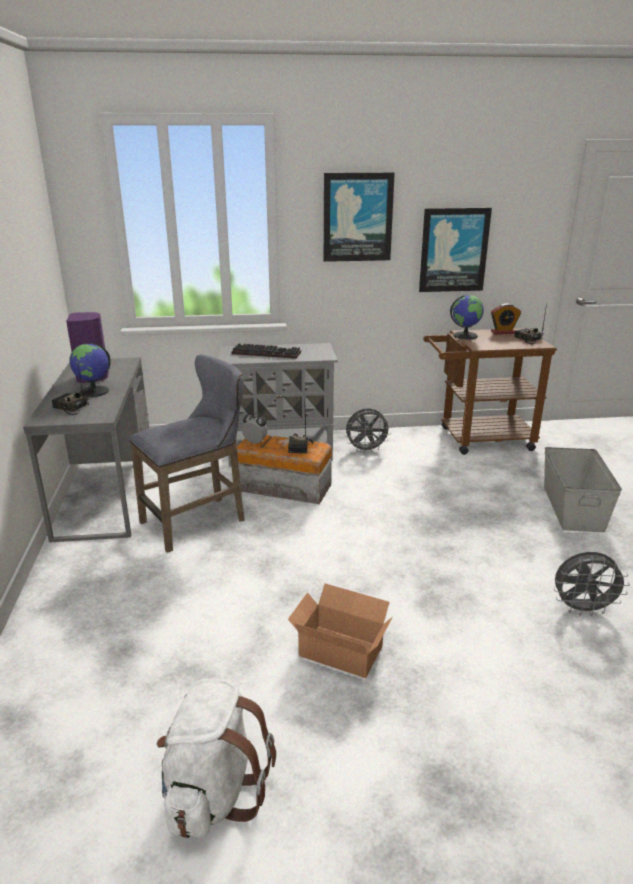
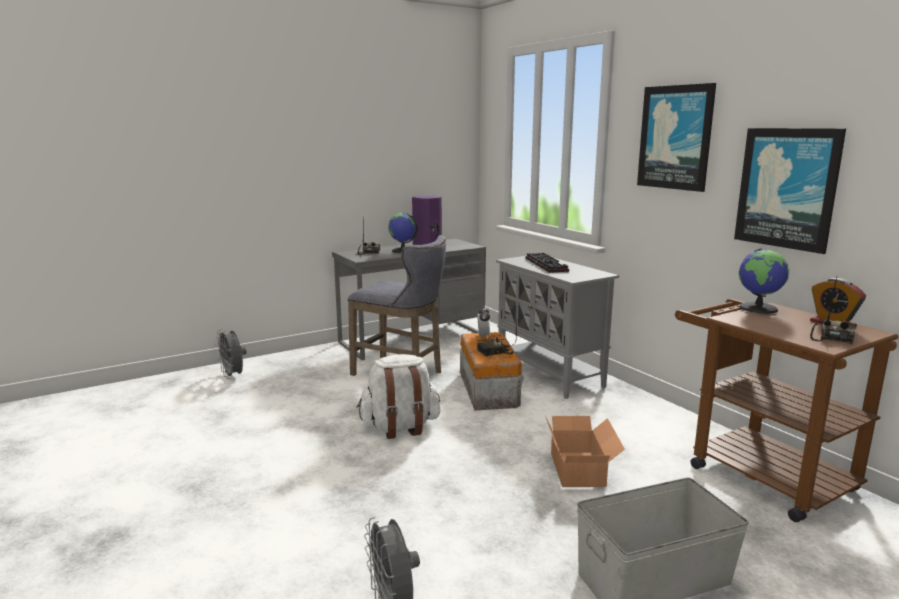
camera: 65 degrees right, 10 degrees down
(213, 792) = (109, 451): white backpack -> white backpack (400, 427)
(340, 648) = (262, 463): cardboard box -> cardboard box (580, 468)
(366, 450) = (614, 410): grey fan -> grey fan (233, 376)

